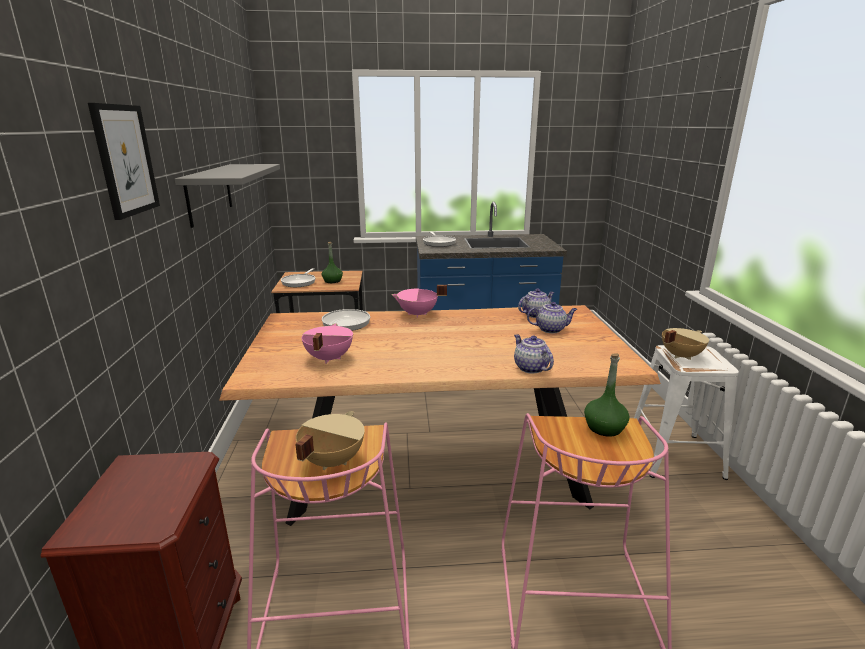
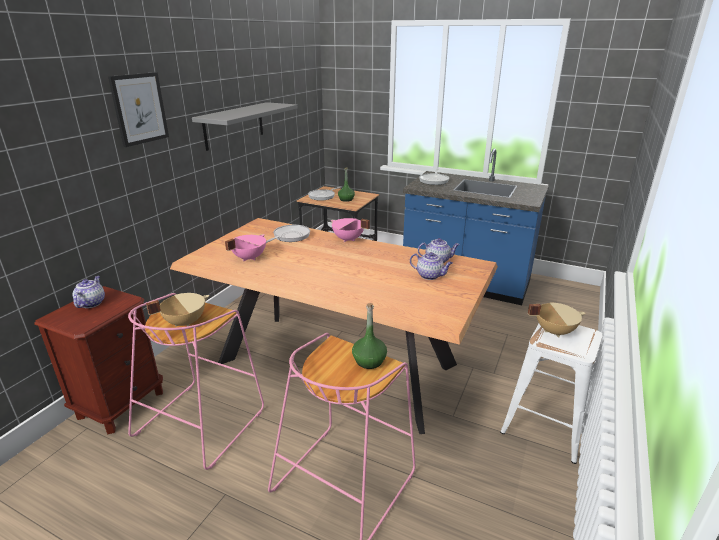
camera: 30 degrees right, 5 degrees up
(530, 368) = (365, 301): teapot -> teapot (91, 303)

